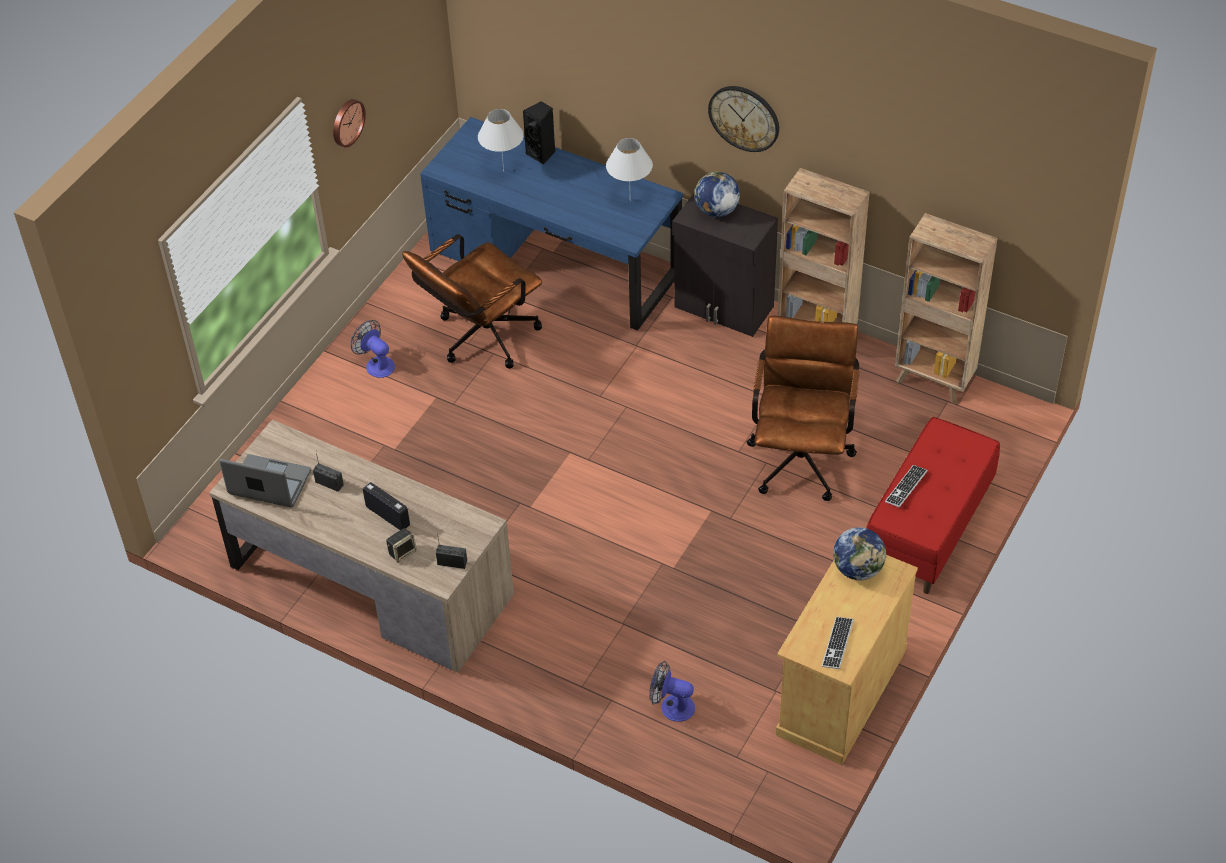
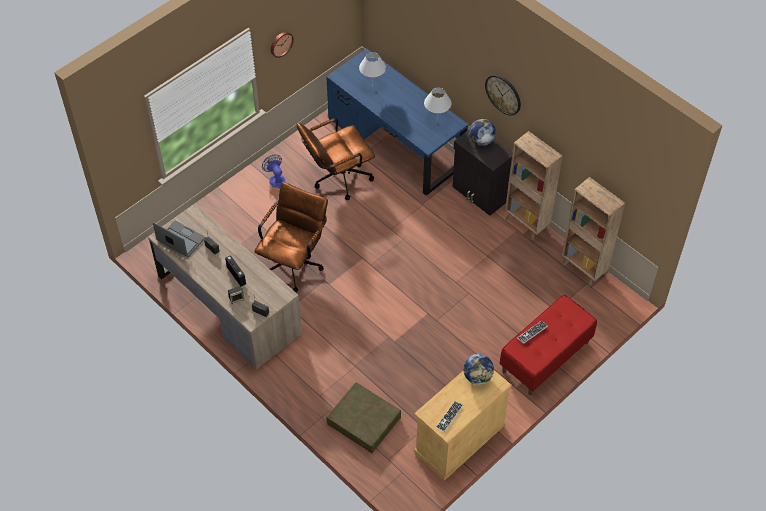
camera: 15 degrees right, 5 degrees up
(542, 154) = (398, 81): black speaker -> none
(671, 706) = (364, 420): fan -> brown storage box
(801, 454) = (490, 293): brown office chair -> brown office chair (294, 262)

